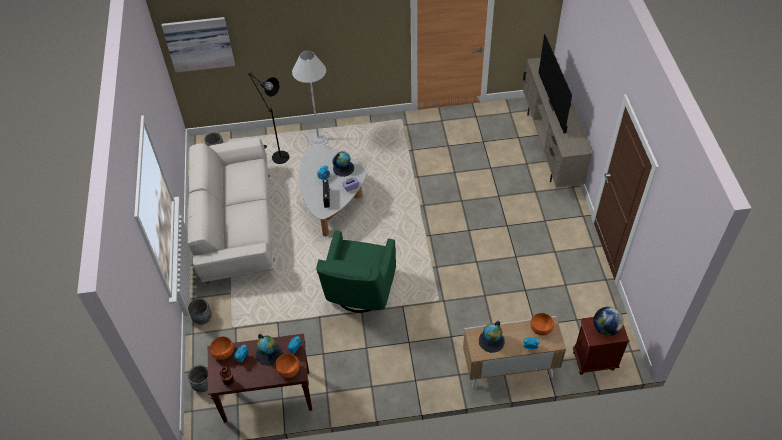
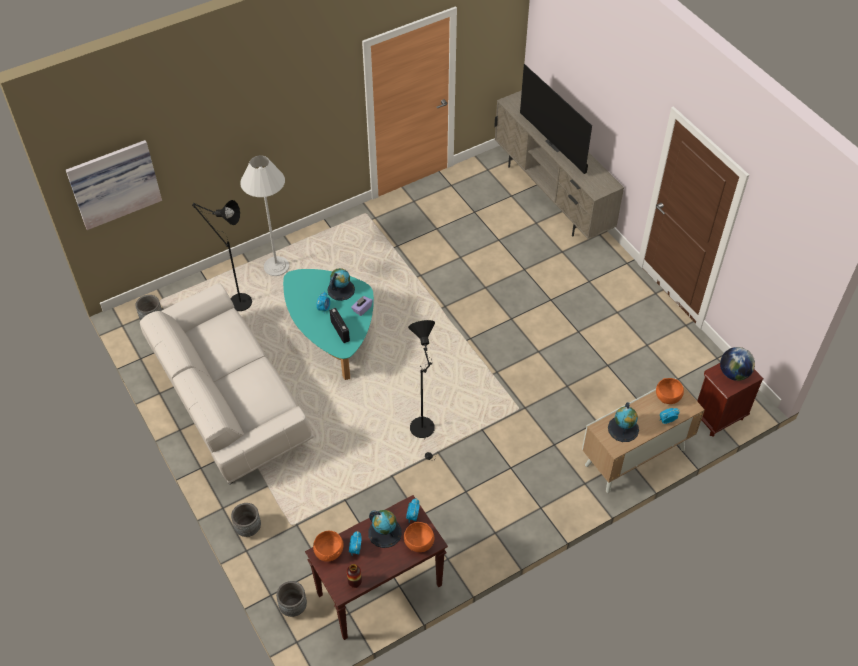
camera: 25 degrees left, 0 degrees up
(331, 200) = (332, 335): white coffee table -> turquoise coffee table
(359, 293) = (424, 432): green armchair -> black floor lamp

